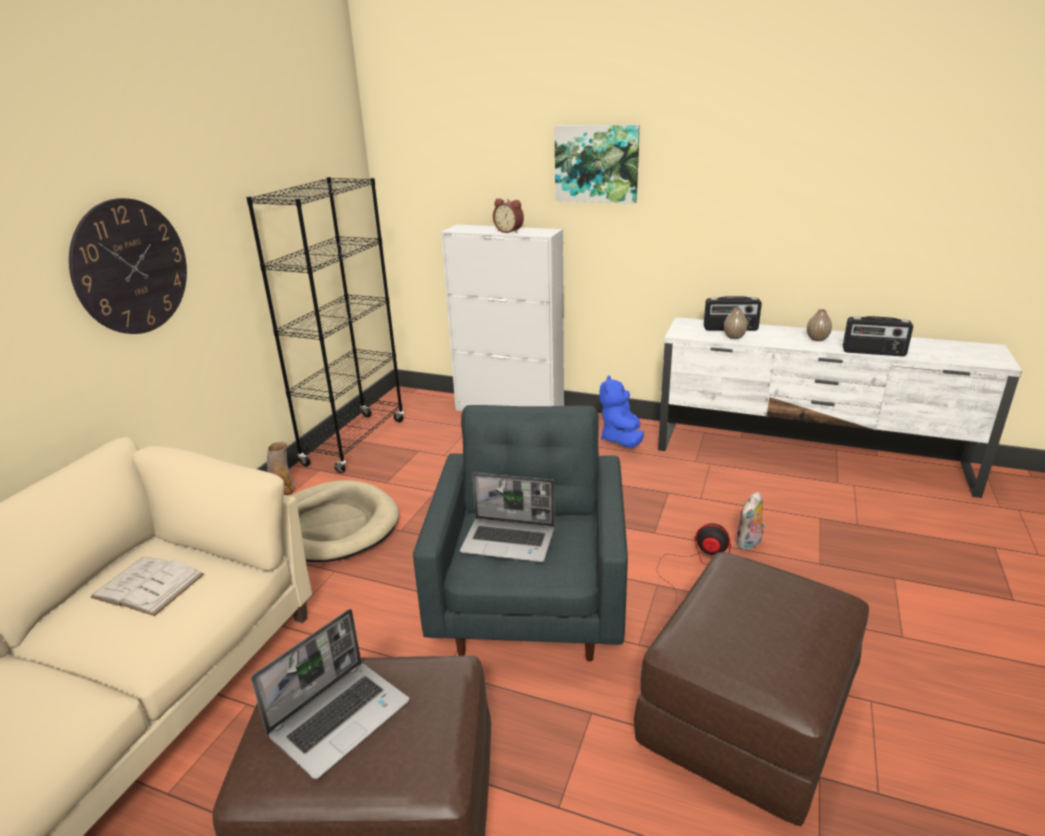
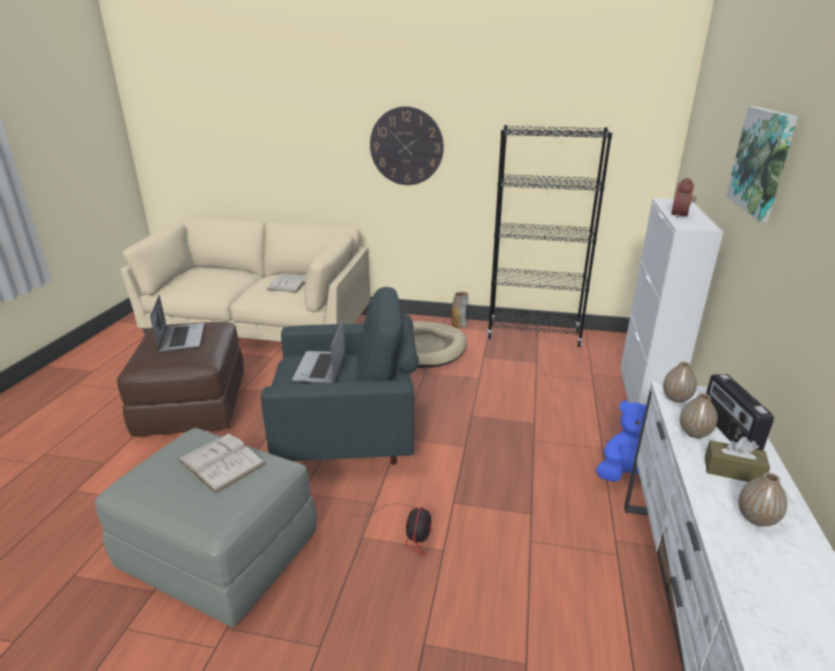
camera: 80 degrees right, 0 degrees up
(340, 717) = (181, 338): laptop -> laptop turned 135 degrees counterclockwise
(689, 334) = (676, 398): none -> vase
(737, 605) = (221, 462): none -> white book
(747, 717) = (218, 553): brown ottoman -> grey ottoman
(749, 544) = (448, 577): plush toy -> none
(773, 335) = (733, 470): none -> brown tissue box
(873, 352) = (737, 584): radio -> none

